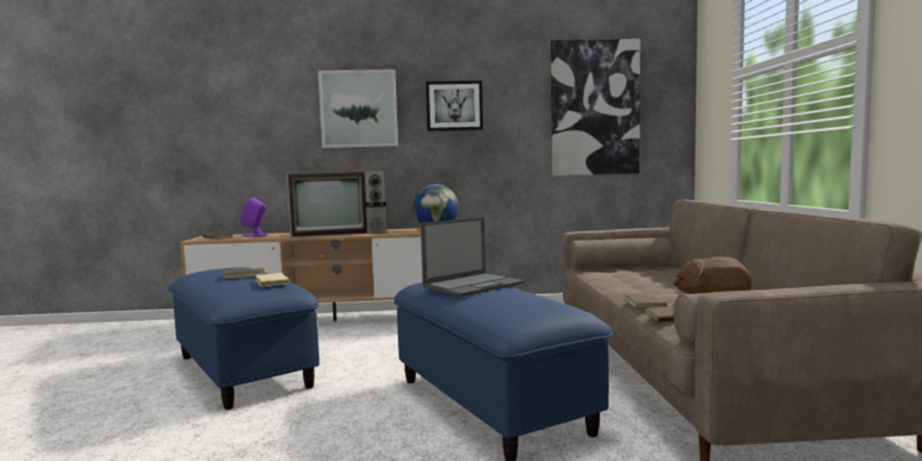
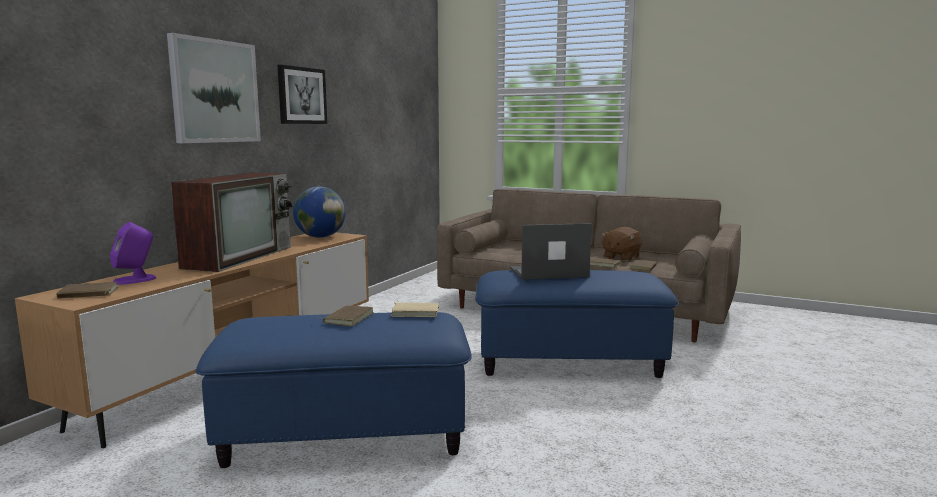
camera: 60 degrees left, 5 degrees up
(474, 285) = (547, 272): laptop -> laptop turned 90 degrees counterclockwise
(594, 108) = (392, 106): picture -> none

